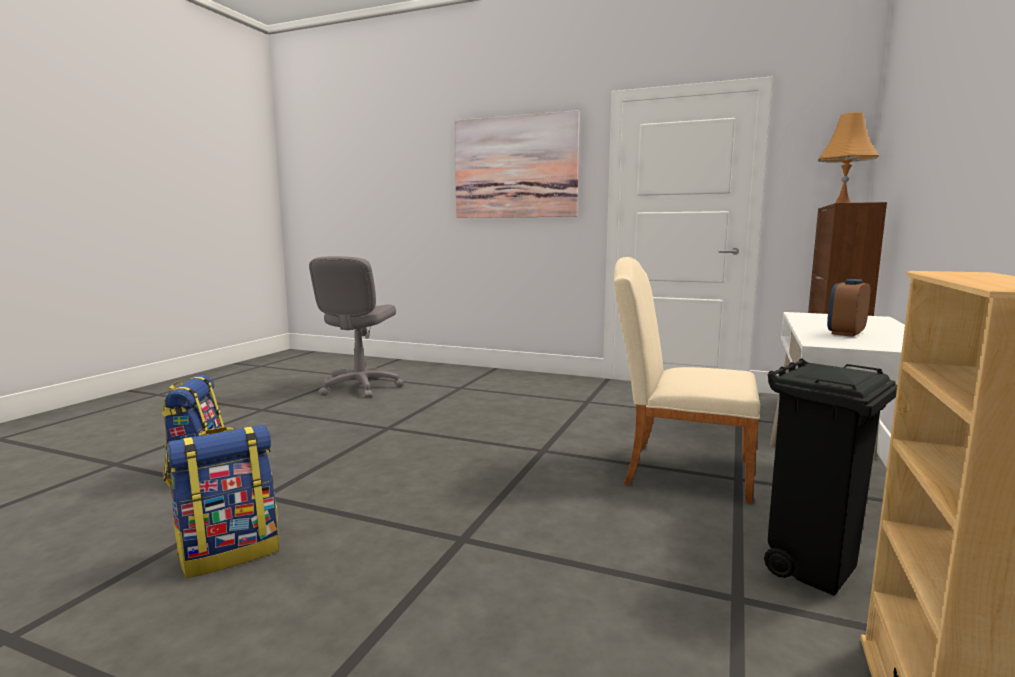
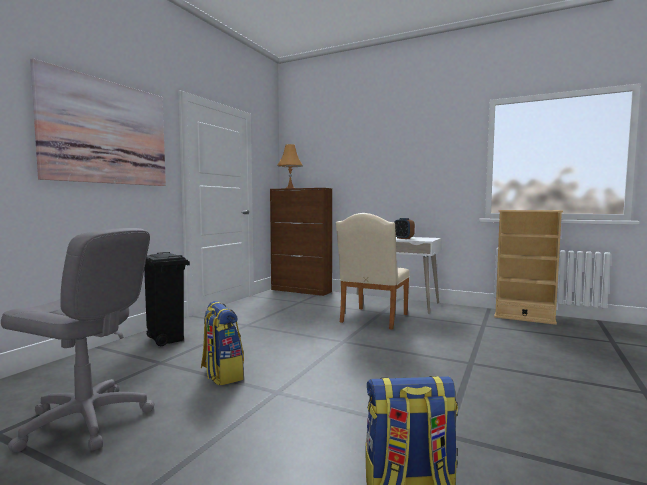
camera: 85 degrees left, 5 degrees down
(230, 552) = (539, 432): backpack -> backpack (221, 374)
(813, 569) = (456, 315): black trash can -> black trash can (166, 339)

